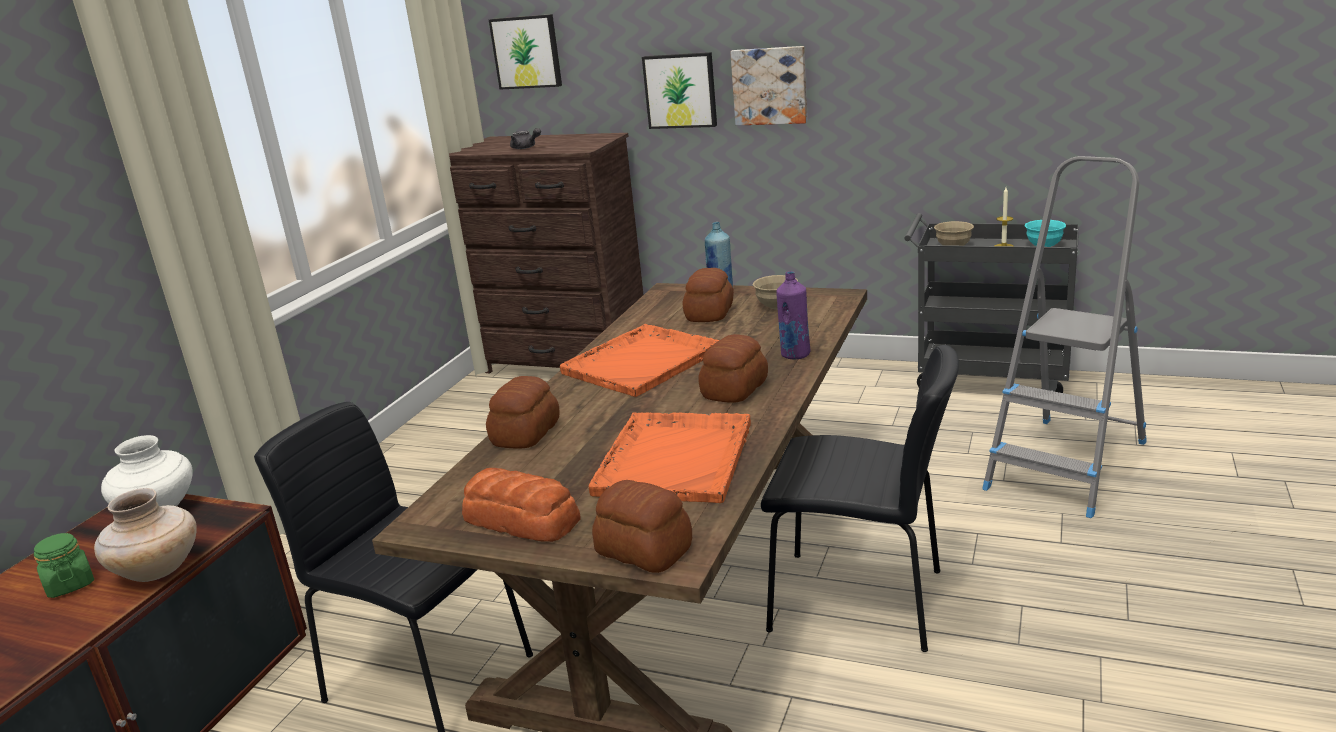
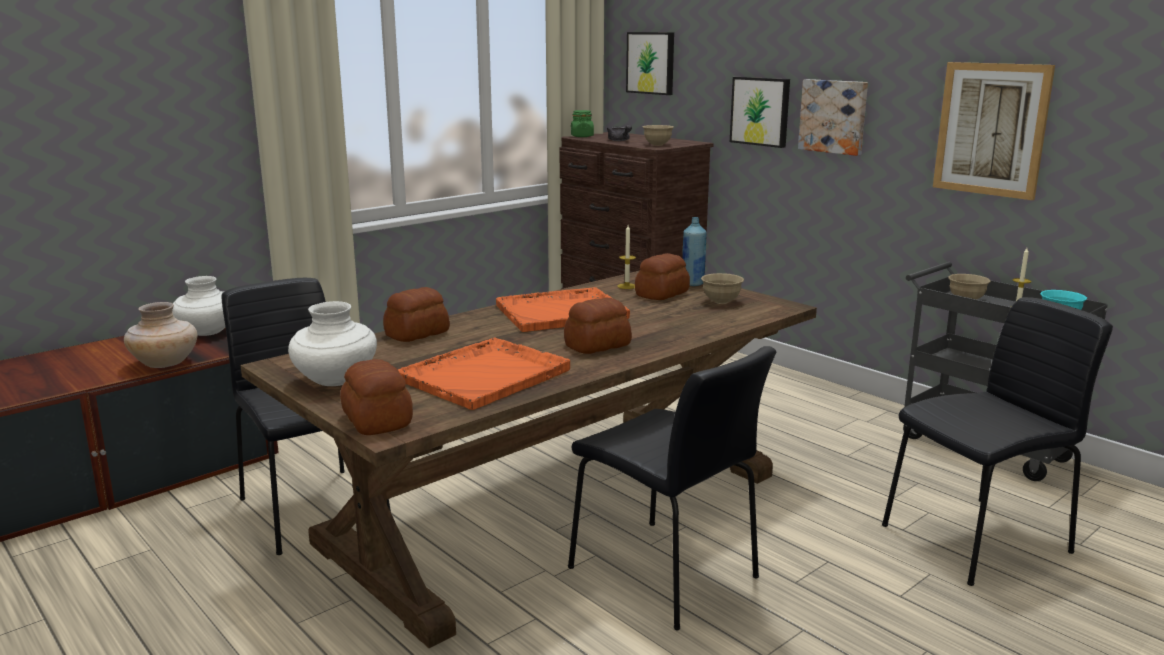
camera: 25 degrees right, 5 degrees down
(70, 584) = (116, 357): green jar -> green jar (582, 136)
(522, 520) = (335, 381): bread -> white vase
(577, 145) = (657, 144): none -> beige bowl
(662, 313) = (627, 286): none -> candle
(795, 355) = (680, 336): purple bottle -> none
(943, 78) = (991, 129): none -> picture
(1065, 465) = (980, 537): grey step ladder -> black chair

